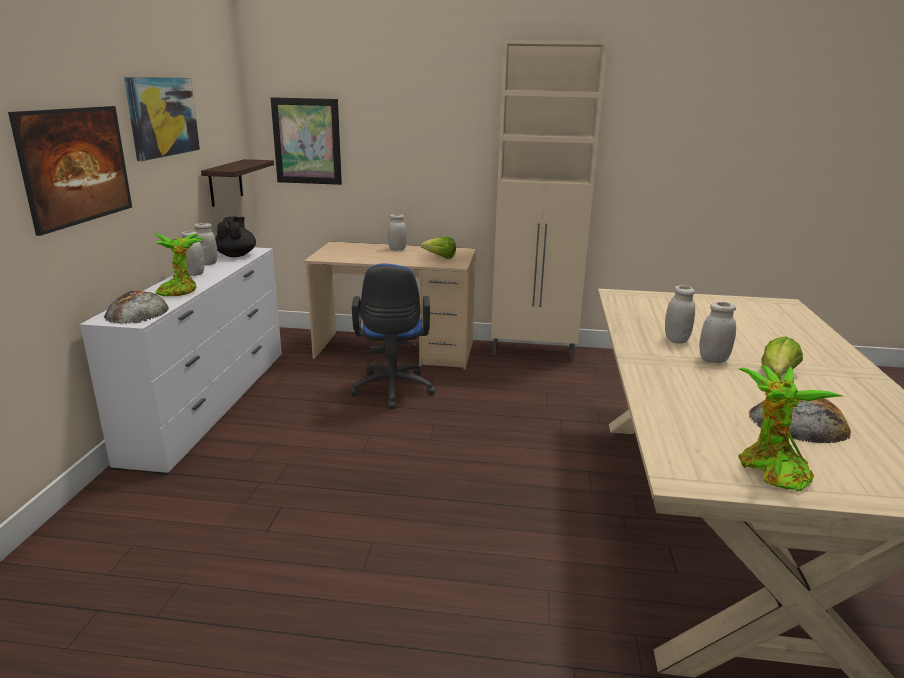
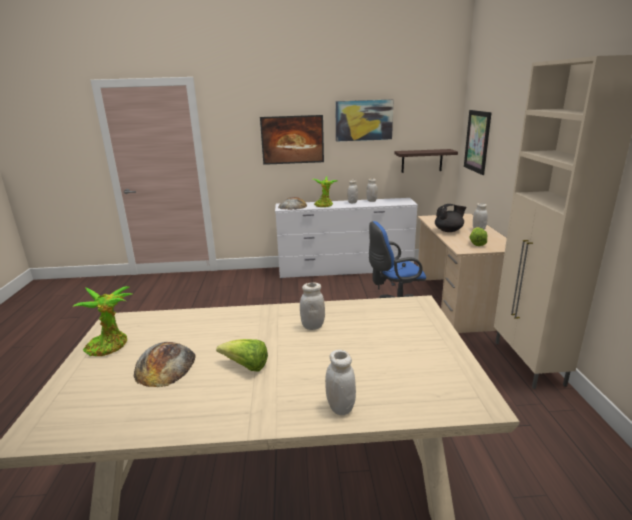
camera: 80 degrees right, 0 degrees up
(236, 255) = (393, 202): black teapot -> black teapot (449, 231)
(713, 360) = (274, 340): white jar -> white jar (340, 407)

